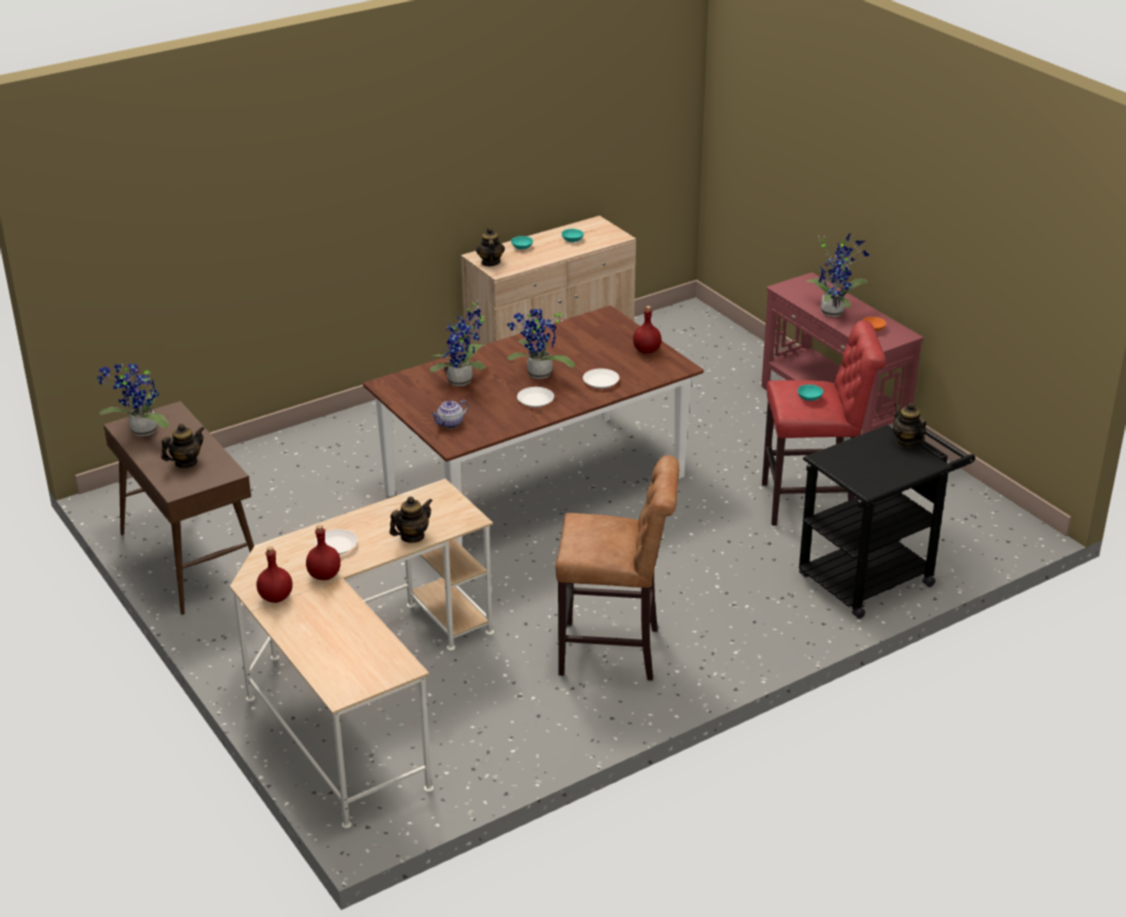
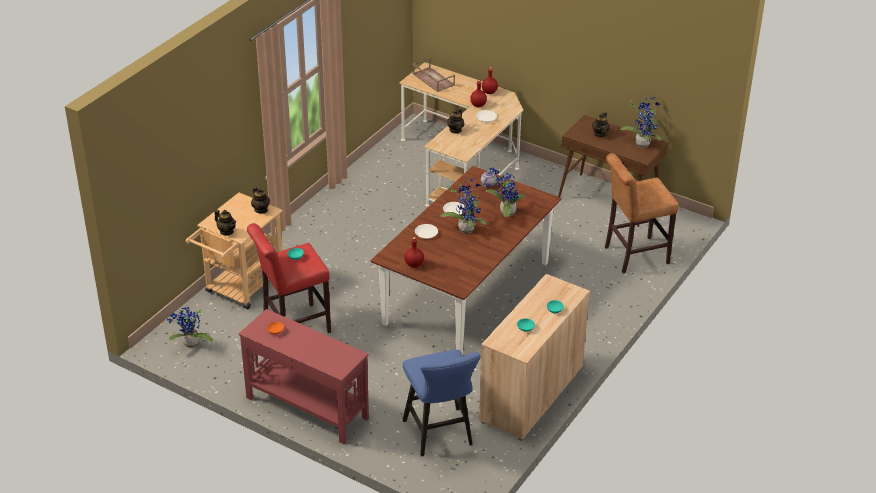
camera: 155 degrees right, 5 degrees up
(356, 659) = (432, 79): none -> brown tray
(490, 262) = (563, 288): teapot -> teapot (261, 209)
(615, 652) = (359, 212): brown stool -> brown stool (633, 256)
(686, 354) = (440, 436): none -> blue stool
(834, 311) = (308, 341): potted plant -> potted plant (190, 344)
(875, 575) = (241, 288): black cart -> beige cart

